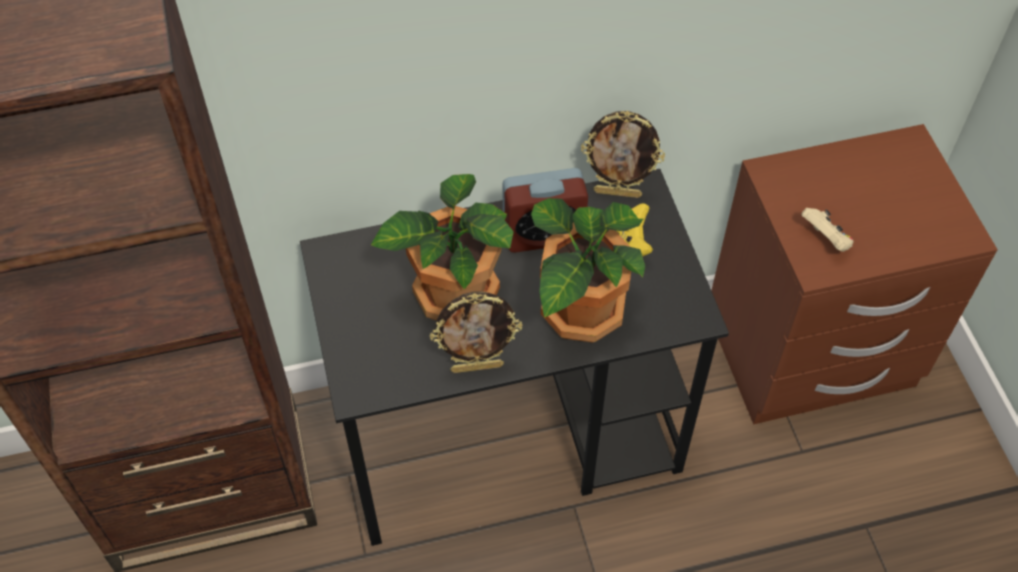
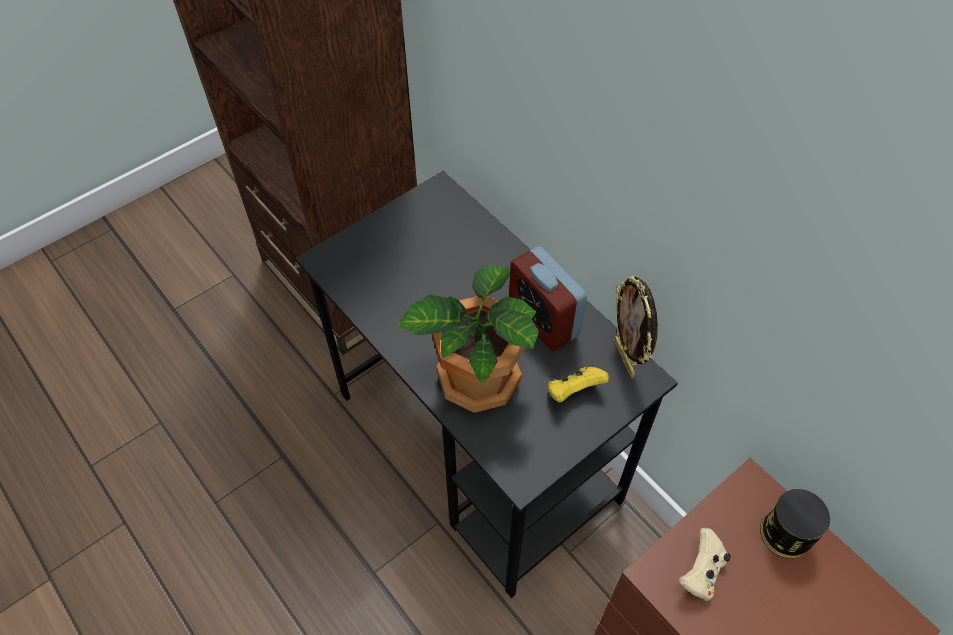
camera: 65 degrees right, 0 degrees up
(453, 293) = (446, 282): potted plant -> none
(477, 367) = (384, 326): picture frame -> none
(817, 171) = (785, 534): none -> can

